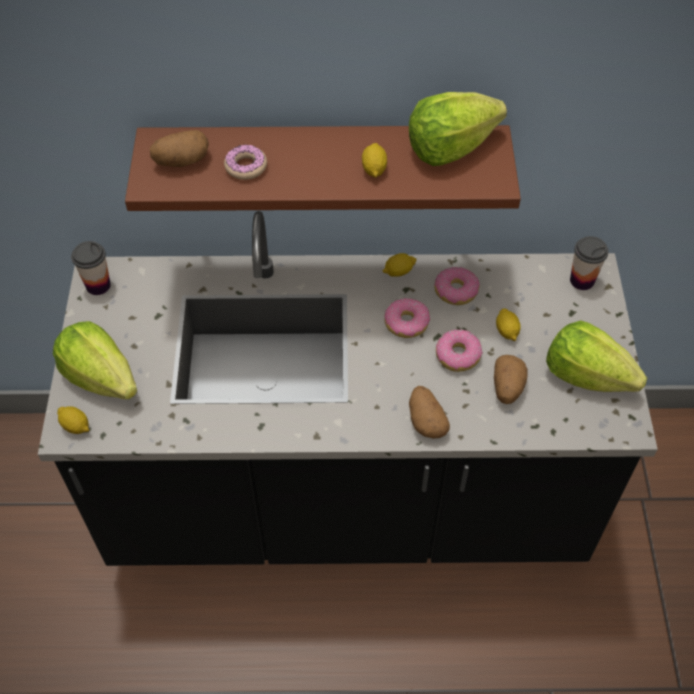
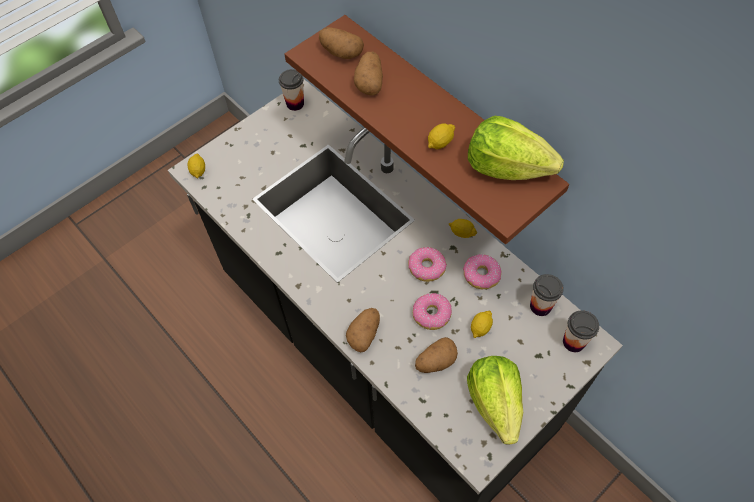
camera: 50 degrees right, 5 degrees up
(101, 377) = (238, 155): lettuce -> none
(246, 167) = (370, 83): donut -> potato
(527, 275) = (540, 306): none -> cup

